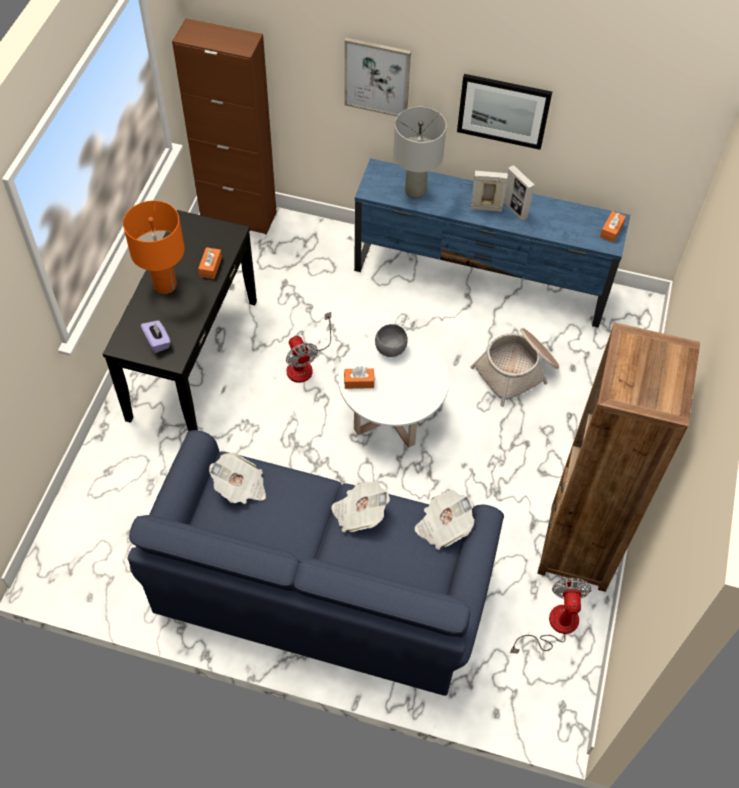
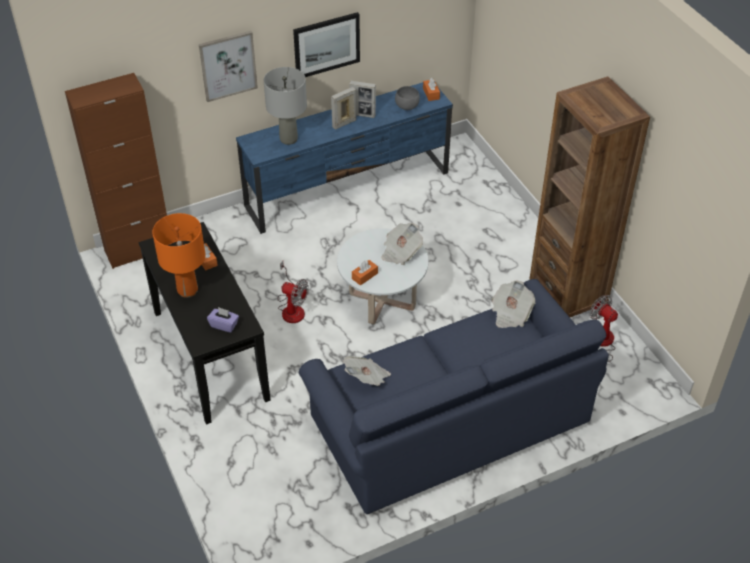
camera: 40 degrees left, 10 degrees down
(359, 513) = (455, 341): newspaper -> newspaper (400, 252)
(390, 348) = (362, 245): grey bowl -> grey bowl (406, 106)
(517, 371) = (428, 226): basket -> none

